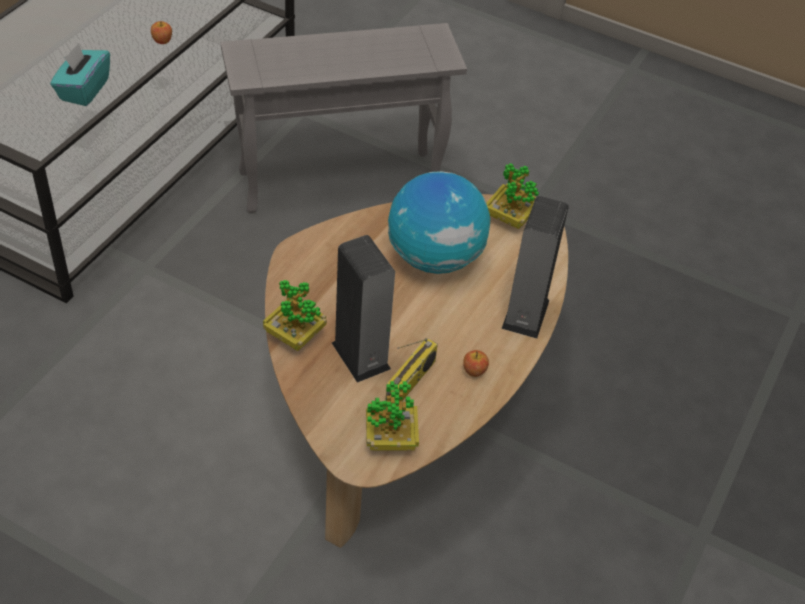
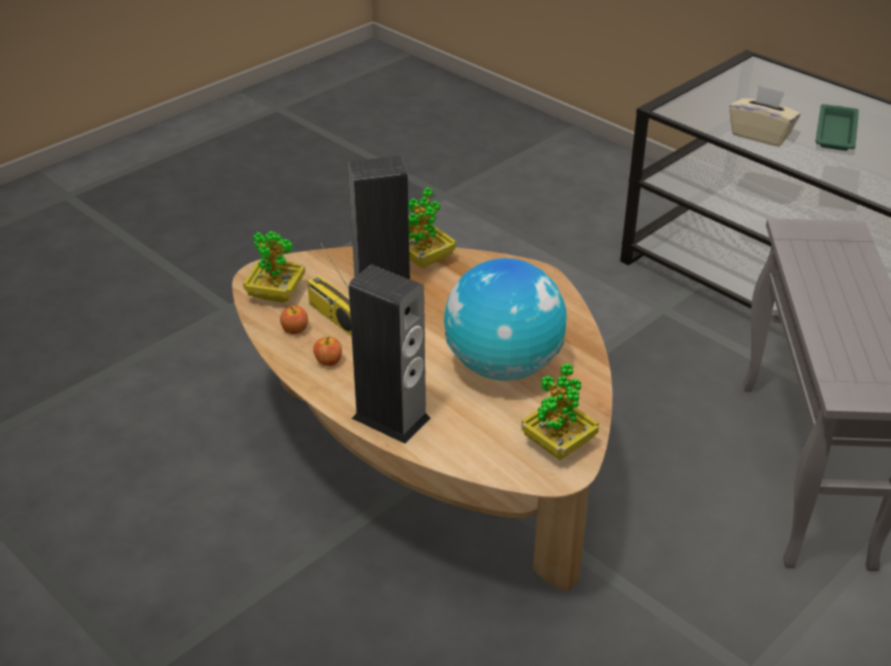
camera: 110 degrees right, 10 degrees down
(70, 47) = (835, 132): none -> green tray
(83, 90) = (760, 135): turquoise tissue box -> beige tissue box
(162, 41) = (855, 181): apple -> apple (295, 330)

